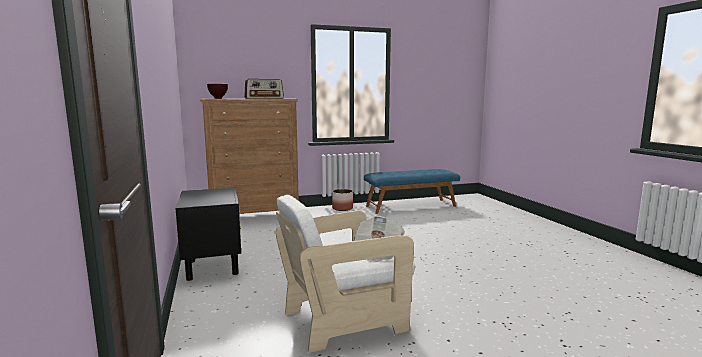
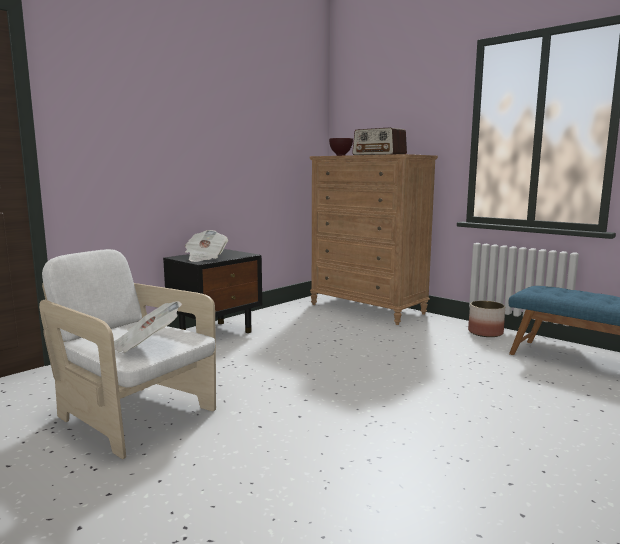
camera: 60 degrees right, 0 degrees up
(212, 199) = (205, 258): none -> newspaper

